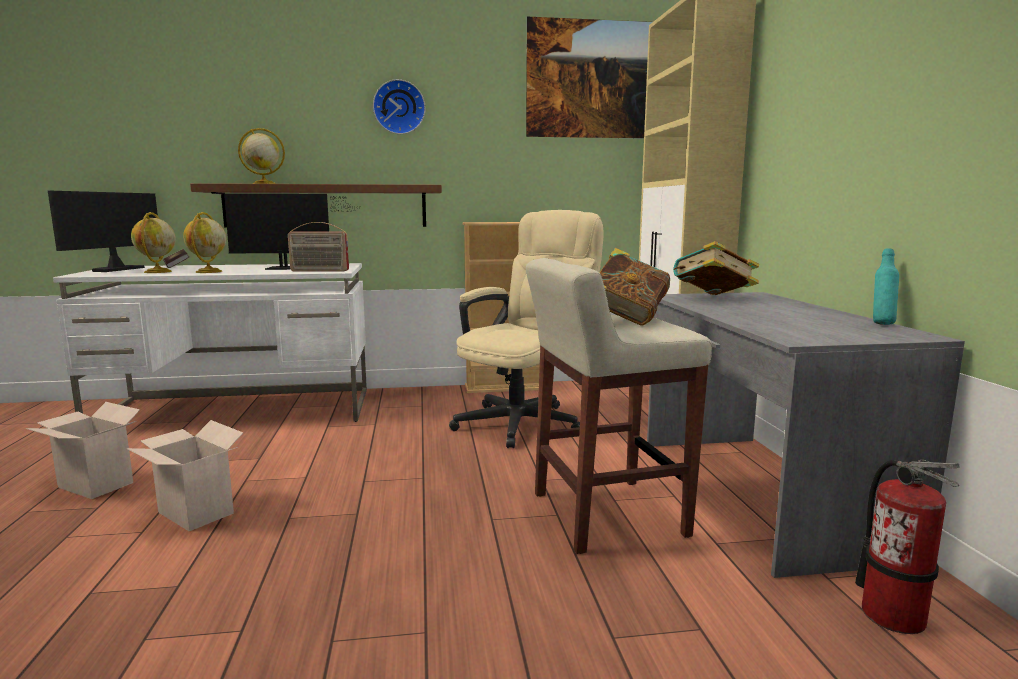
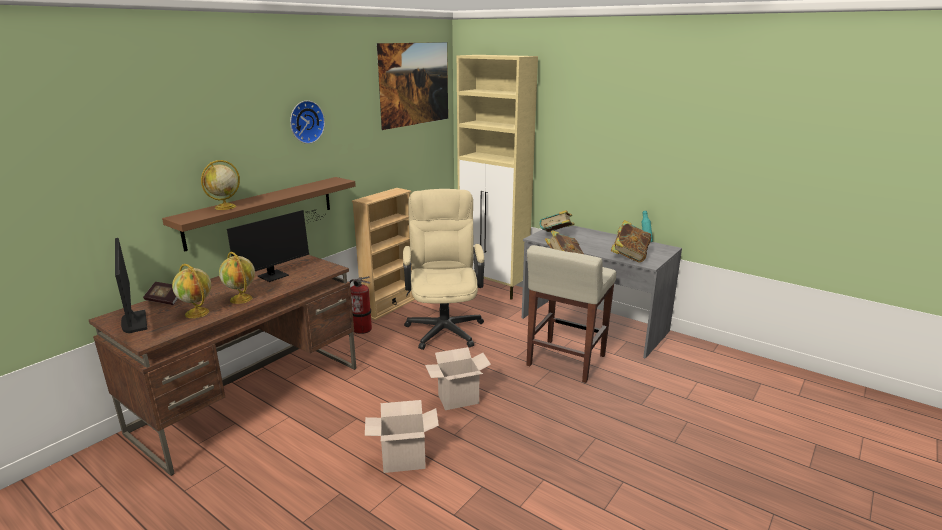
camera: 45 degrees left, 10 degrees up
(92, 485) = (297, 488): cardboard box -> cardboard box (457, 400)
(239, 410) = (251, 398): white desk -> brown desk
(319, 271) = (318, 272): radio -> none
(781, 328) = (629, 256): none -> book
(893, 615) = (683, 354): fire extinguisher -> fire extinguisher (362, 329)

